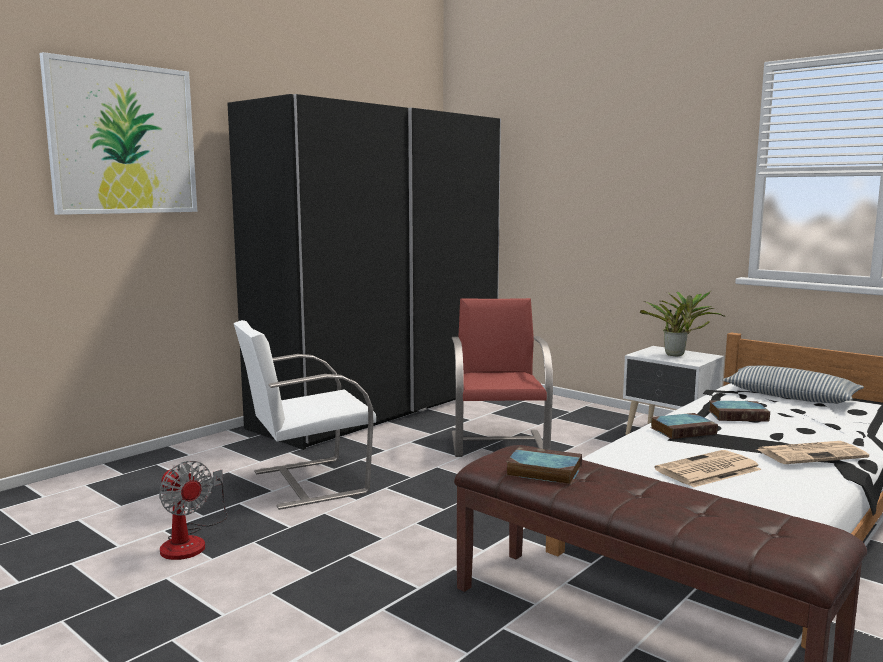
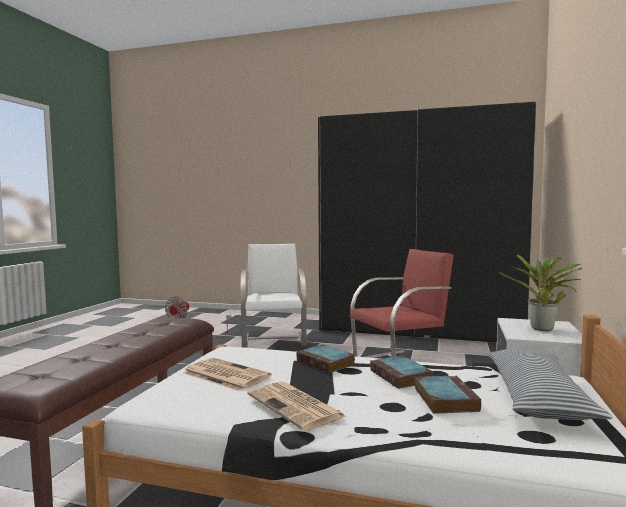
camera: 65 degrees right, 5 degrees down
(123, 139) = (279, 154): picture -> none
(307, 482) = (274, 340): white chair -> white chair turned 45 degrees clockwise
(542, 471) = (149, 326): book -> book (444, 398)

